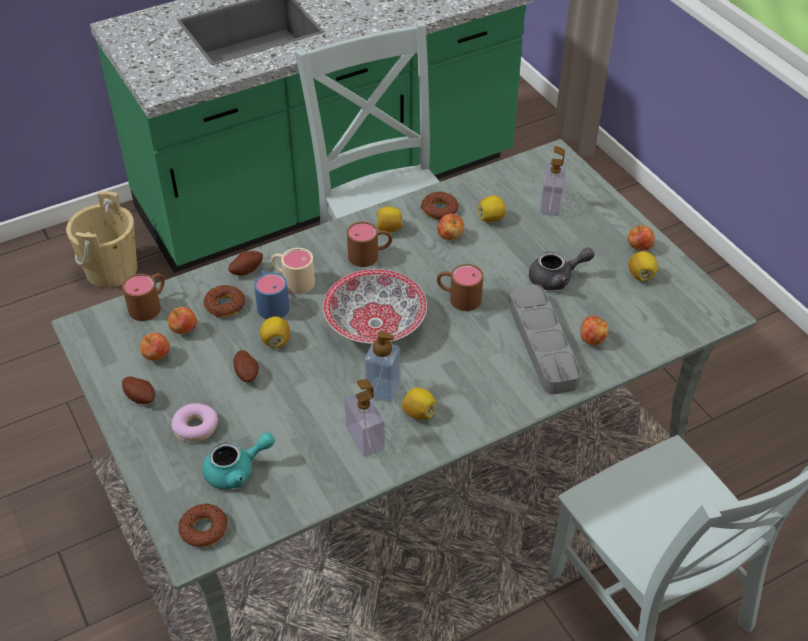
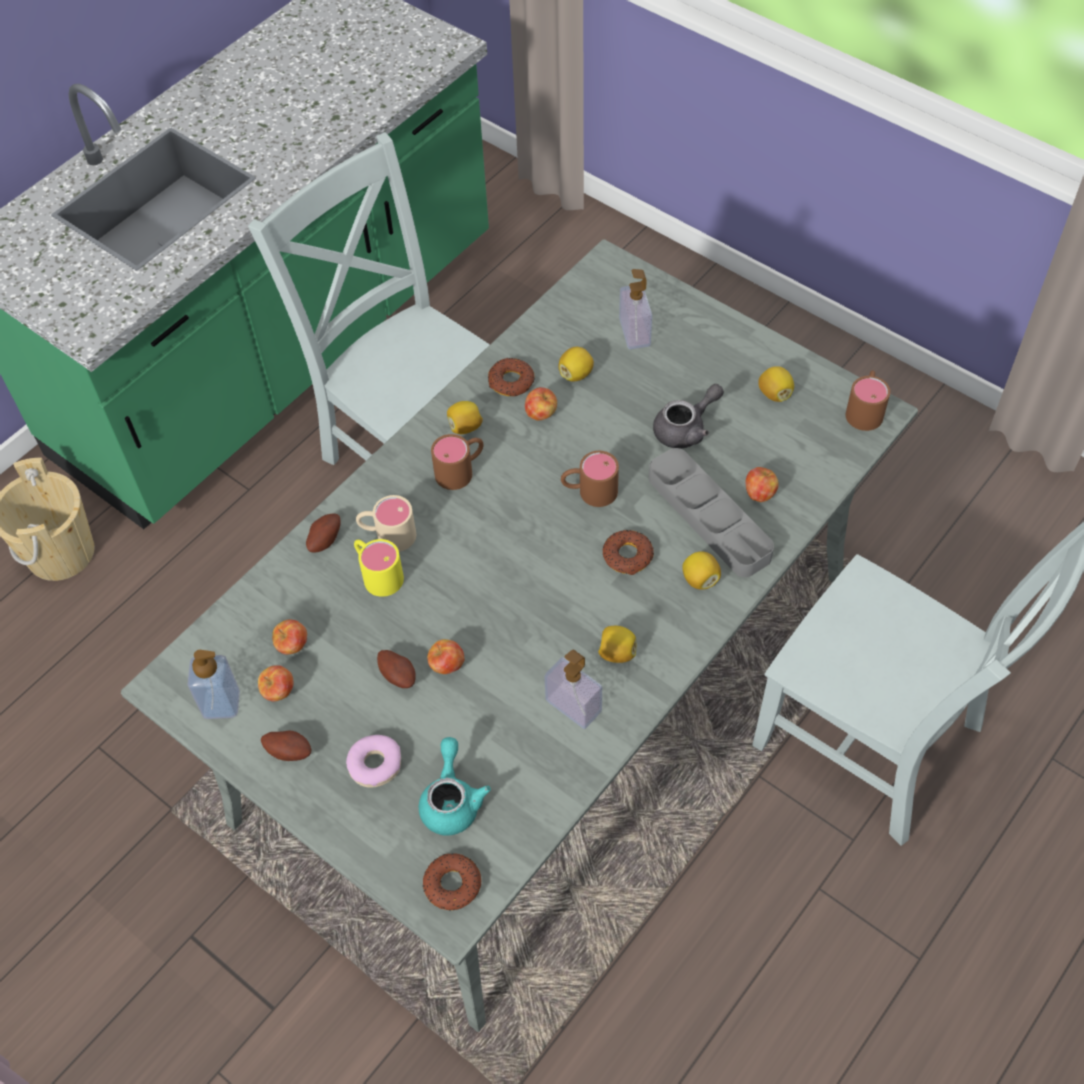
camera: 20 degrees left, 10 degrees up
(150, 305) = (232, 627): brown mug -> brown mug (865, 409)
(225, 305) = (324, 595): donut -> donut (628, 556)
(237, 471) = (452, 800): turquoise teapot -> turquoise teapot turned 45 degrees counterclockwise
(271, 303) = (377, 573): blue mug -> yellow mug
(276, 341) = (410, 621): lemon -> lemon (700, 579)
(374, 324) = (512, 559): bowl -> none
(383, 390) = (563, 639): soap dispenser -> soap dispenser (221, 703)
(639, 248) = (757, 358): apple -> apple (447, 666)

